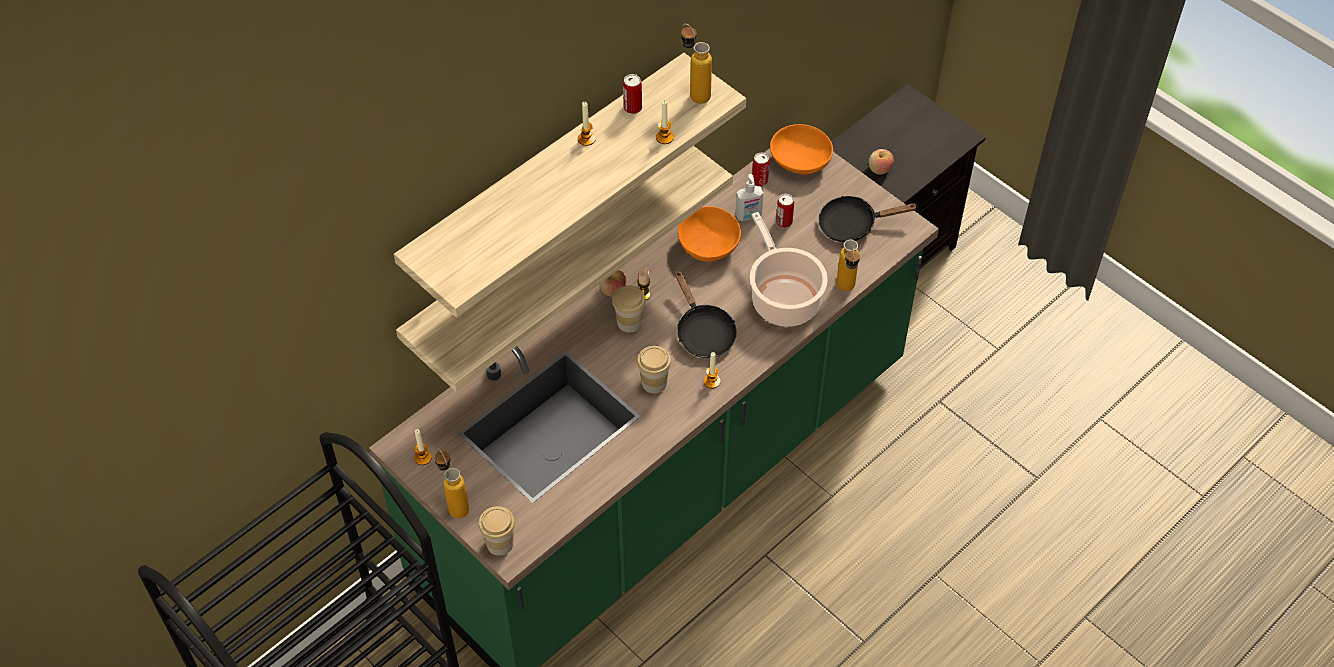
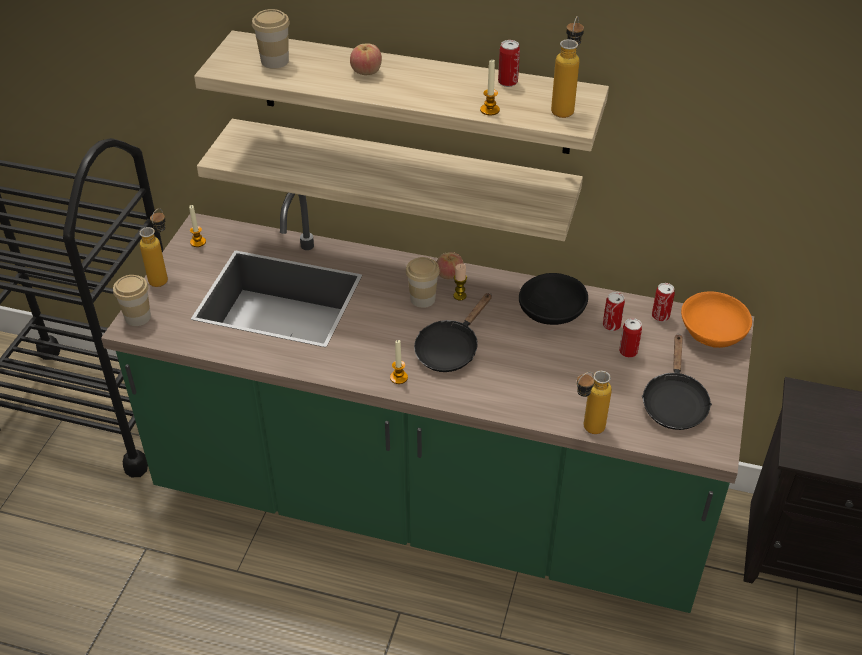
camera: 60 degrees right, 10 degrees down
(586, 139) = (444, 72): candle -> none
(654, 383) = (368, 341): cup -> cup (275, 61)
(709, 246) = (552, 314): orange bowl -> black bowl
(748, 216) = (611, 325): soap dispenser -> can
(783, 298) = (536, 388): cooking pot -> none
(853, 225) = (674, 403): black frying pan -> black frying pan turned 135 degrees counterclockwise
(879, 169) = (809, 430): apple -> apple (366, 72)

